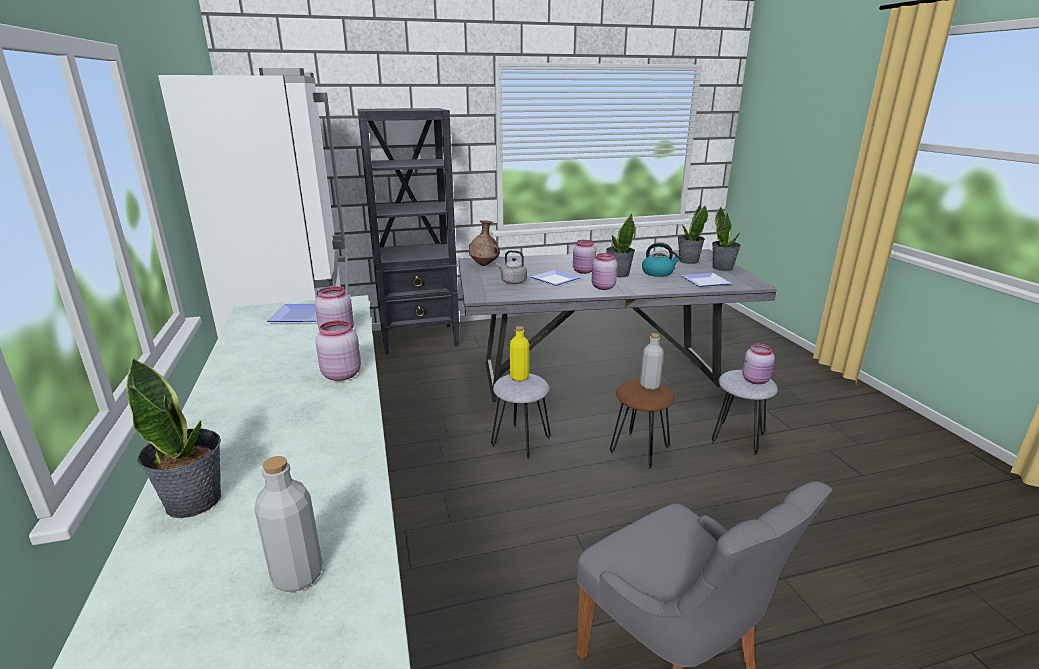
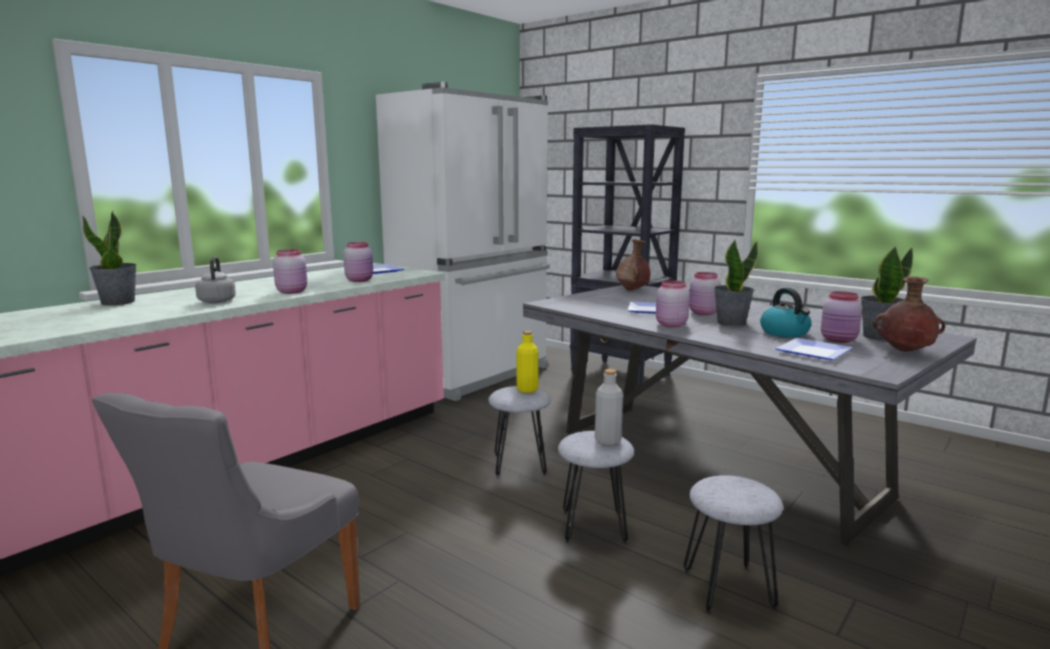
camera: 55 degrees right, 10 degrees down
(297, 575) = (50, 325): grey bottle -> none
(512, 282) = (608, 302): grey kettle -> grey kettle (217, 301)
(639, 450) = (593, 527): brown stool -> grey stool
(722, 268) = (904, 352): potted plant -> brown vase
(756, 380) = (741, 495): pink jar -> pink jar (839, 340)

